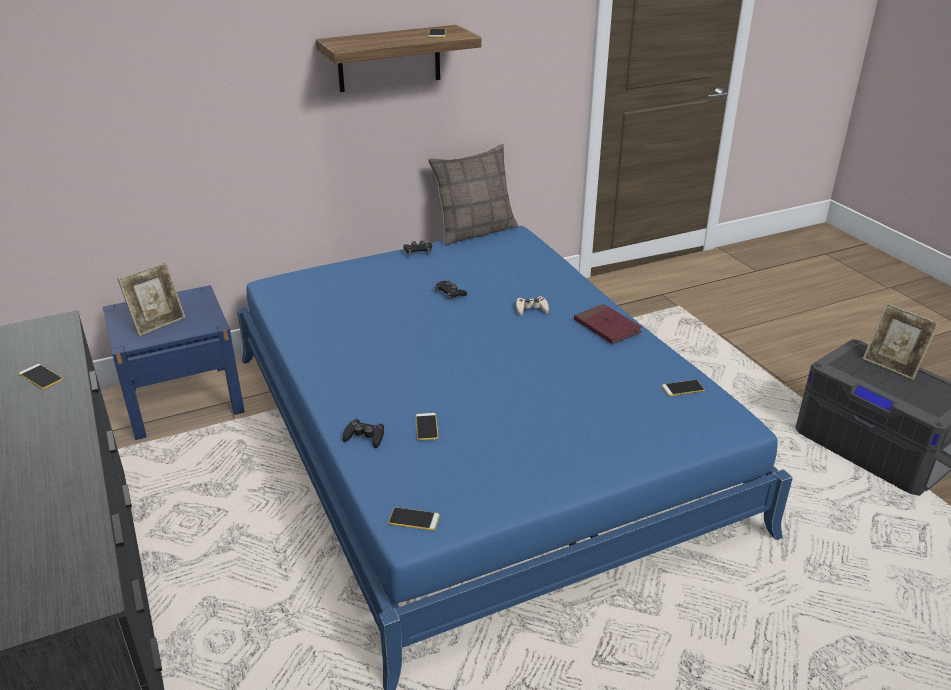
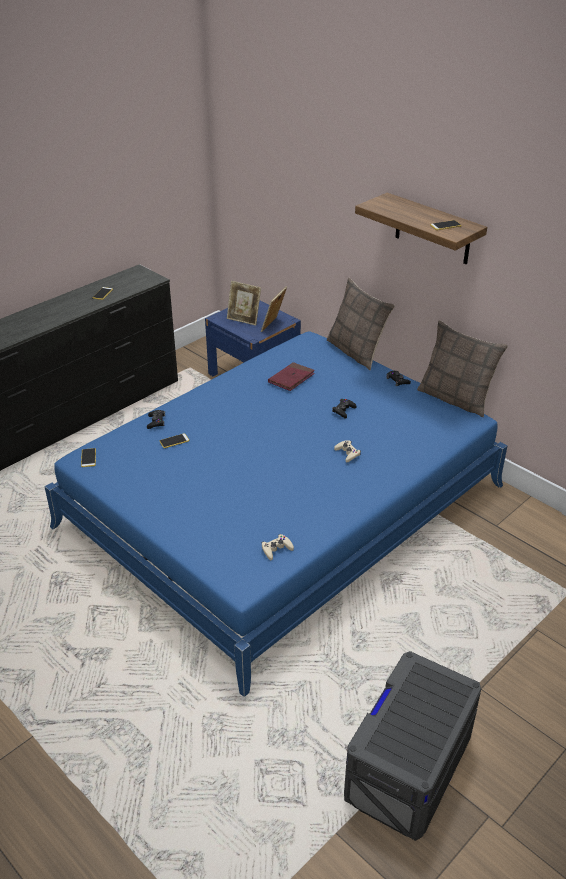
camera: 70 degrees right, 5 degrees up
(333, 262) = (356, 352): none -> pillow
(607, 327) = (347, 497): red book -> red book (291, 378)
(683, 388) = (276, 549): phone -> beige game controller
(892, 366) = (444, 715): picture frame -> picture frame (273, 325)

